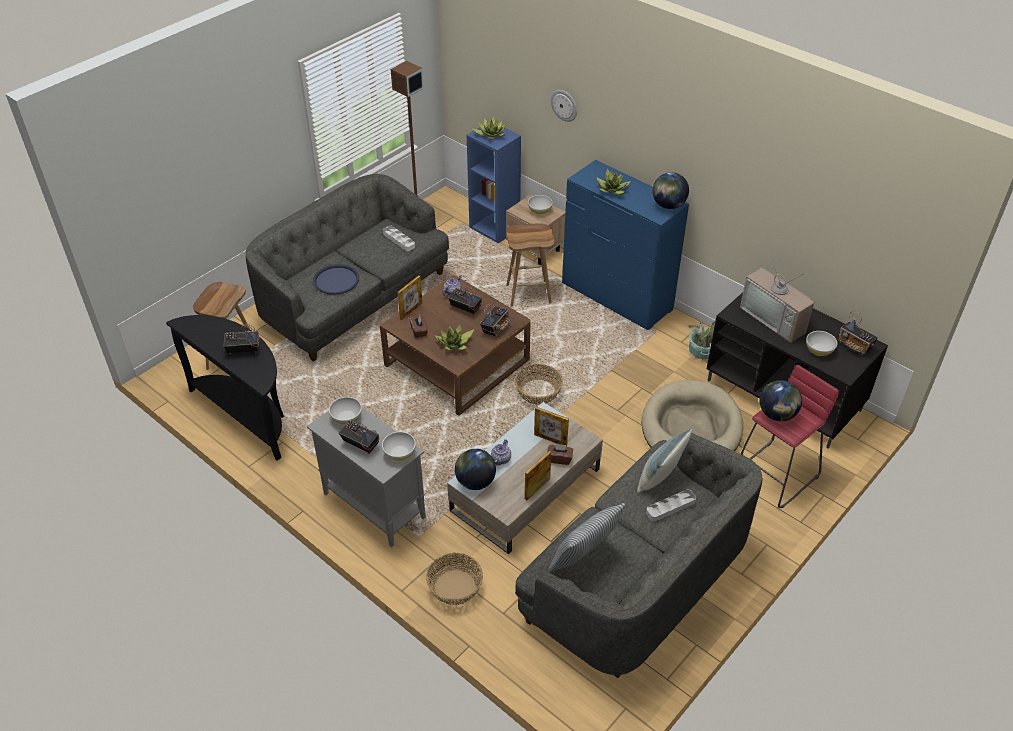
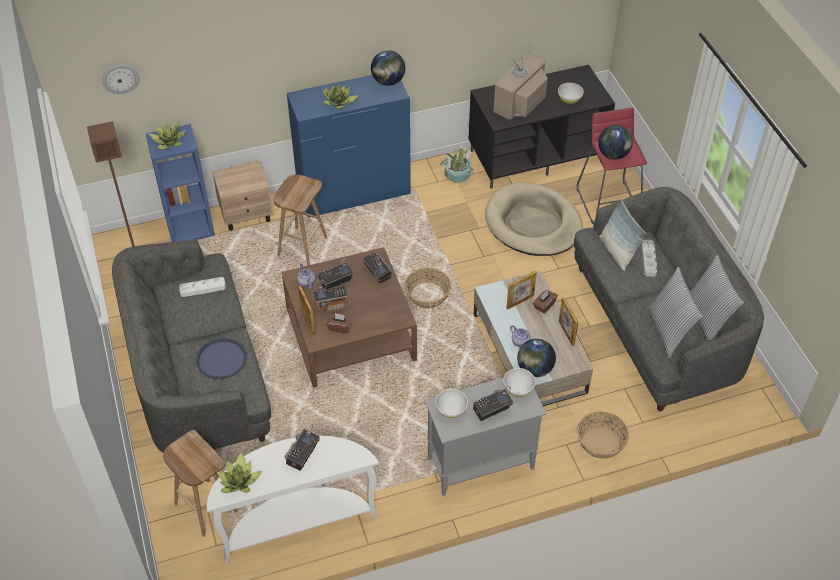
camera: 60 degrees left, 5 degrees up
(247, 414) = (297, 522): black console table -> white console table
(455, 344) = (376, 309): potted plant -> potted plant (239, 481)
(539, 210) = (242, 176): white bowl -> none
(564, 105) = (235, 65): wall clock -> wall clock (120, 78)
(629, 588) = (707, 318): none -> pillow
(776, 318) = (521, 102): television -> television turned 135 degrees clockwise
(854, 346) = (578, 80): radio -> radio (332, 305)

